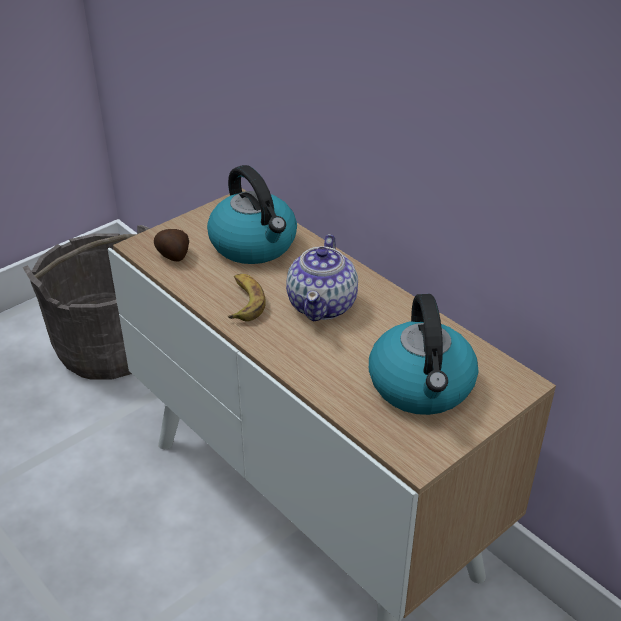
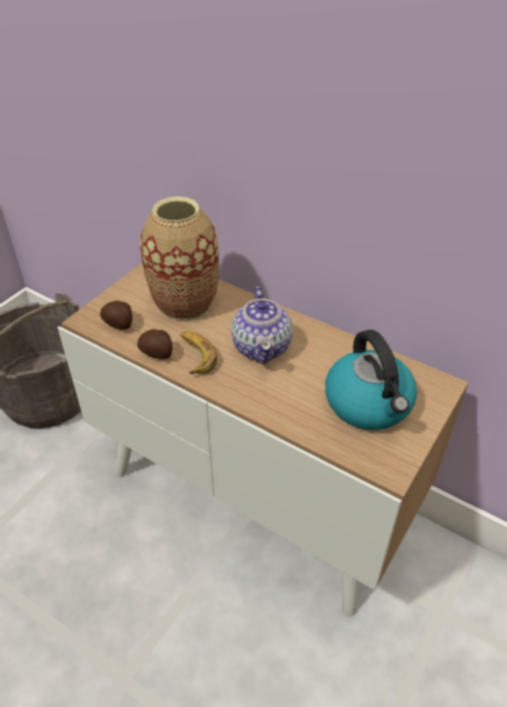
camera: 15 degrees left, 5 degrees up
(203, 292) = (157, 354): none -> potato
(254, 245) = (185, 302): kettle -> vase

